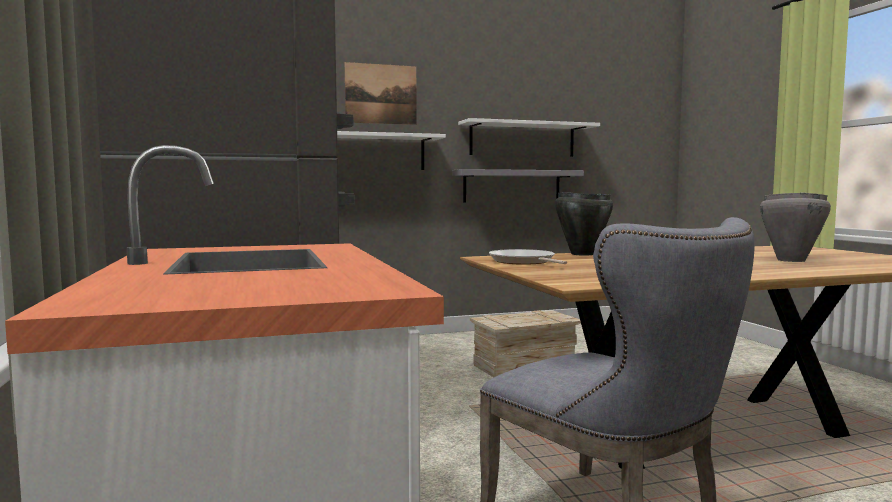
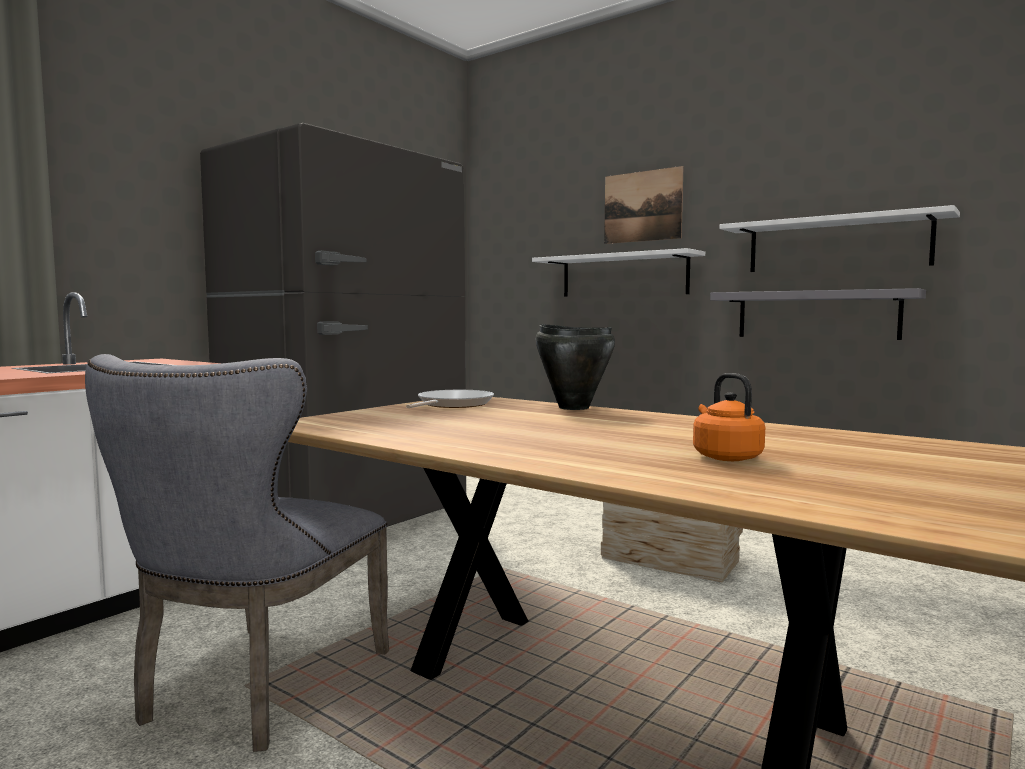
camera: 55 degrees right, 0 degrees up
(790, 260) = (725, 457): grey cooking pot -> orange kettle

